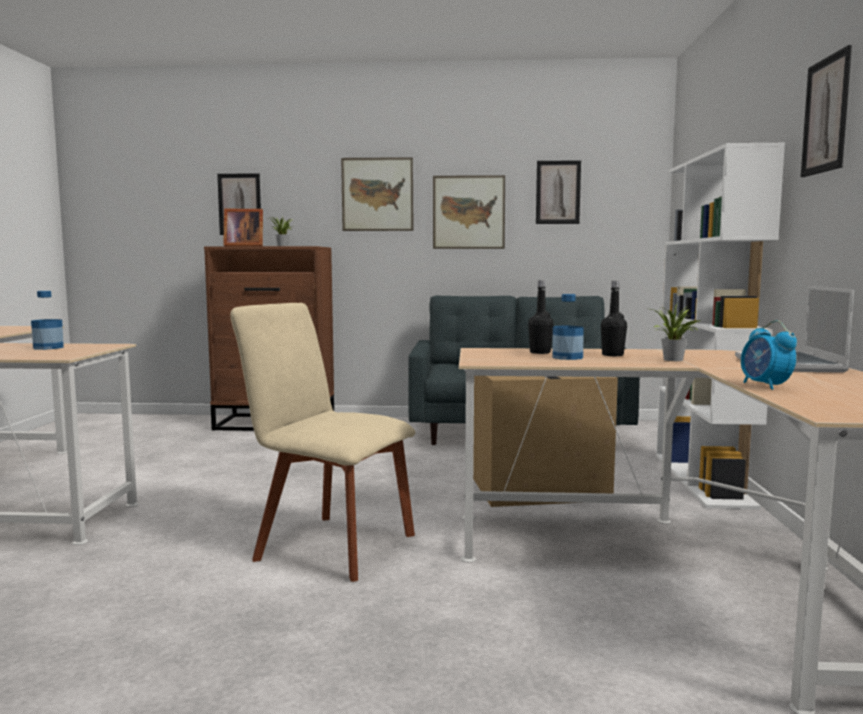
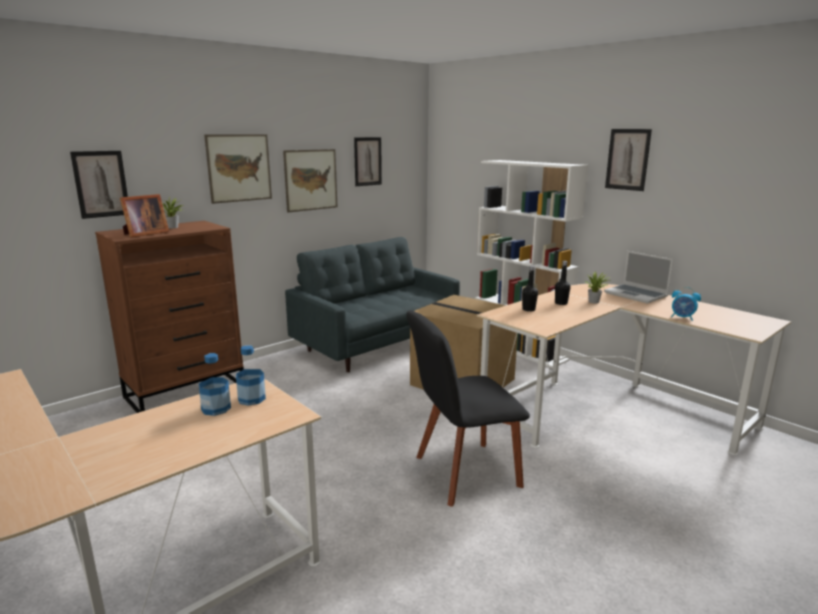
camera: 45 degrees left, 10 degrees up
(329, 545) = (462, 473): beige chair -> black chair
(567, 357) = (555, 312): bottle -> bottle (251, 399)

